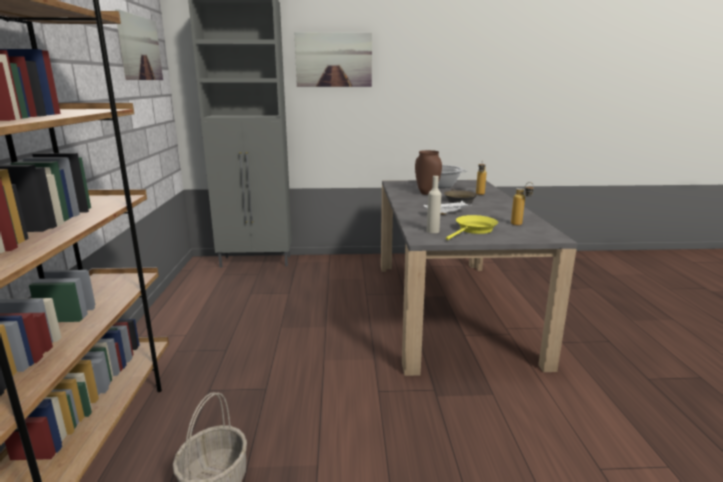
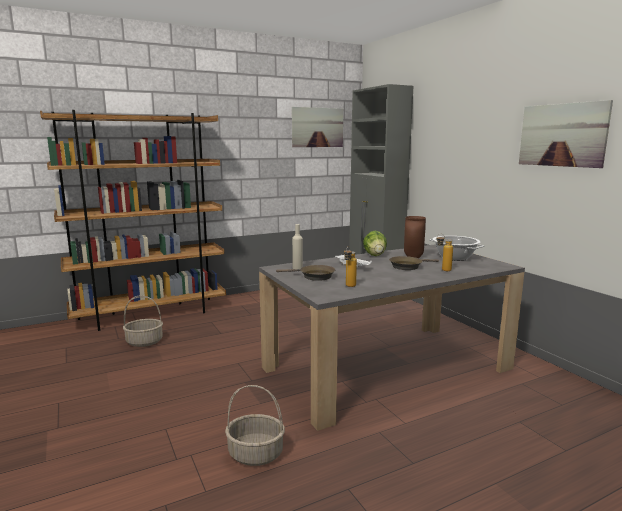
camera: 65 degrees right, 5 degrees down
(333, 60) = (442, 130): picture -> picture (562, 135)
(405, 201) = (375, 255): none -> lettuce
(474, 230) = (314, 276): yellow frying pan -> brown frying pan
(598, 418) = (255, 454): none -> basket

